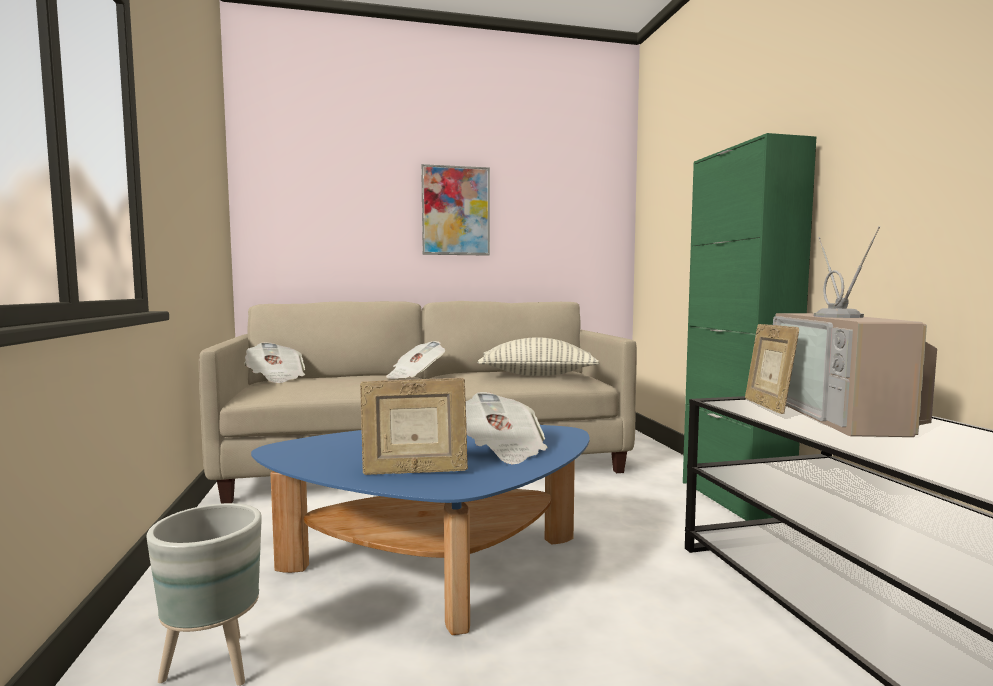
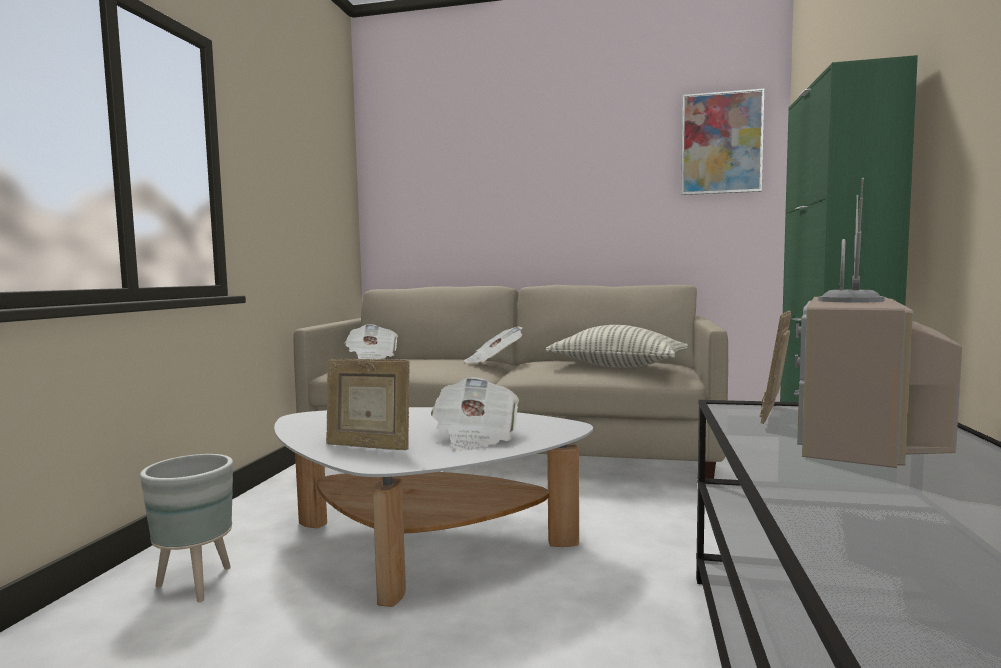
camera: 25 degrees right, 0 degrees up
(436, 568) = (422, 547): blue coffee table -> white coffee table
(455, 211) = (563, 189): picture -> picture (721, 143)

